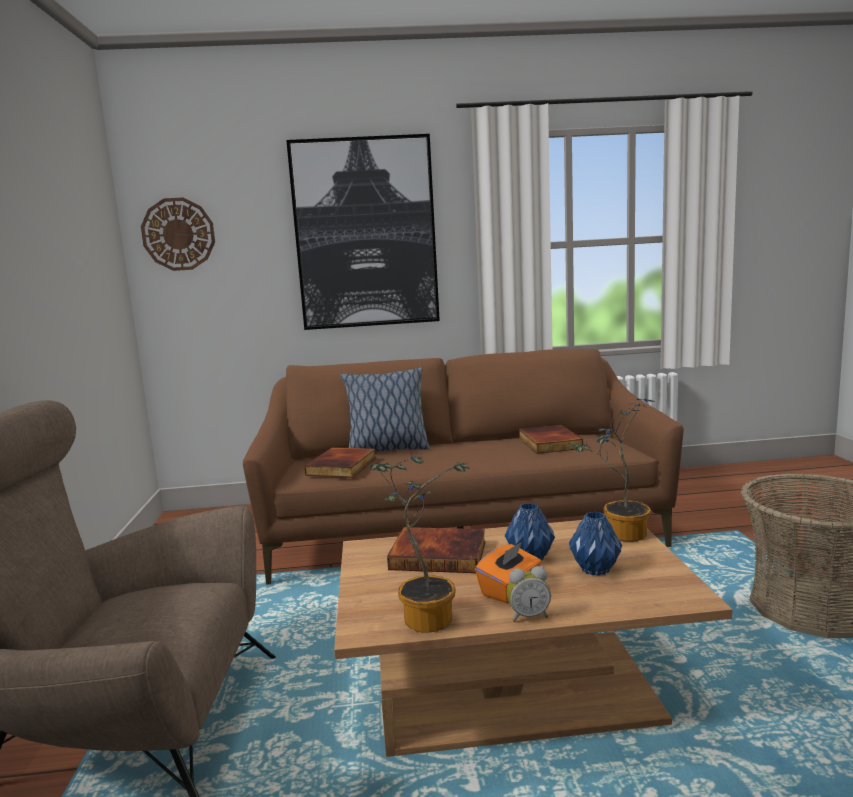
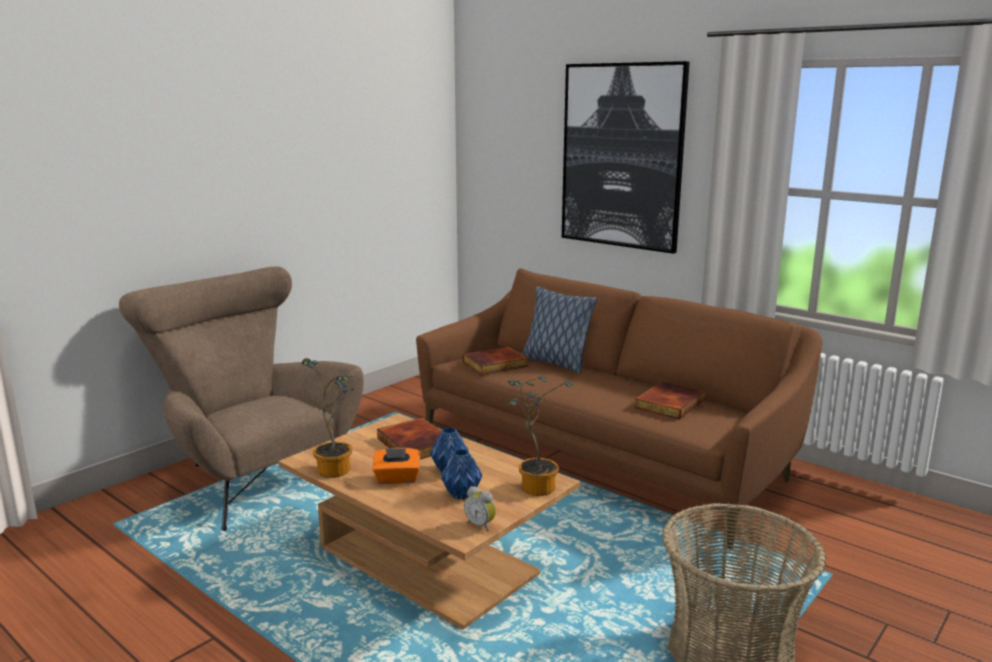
camera: 45 degrees right, 5 degrees up
(178, 234) = (488, 140): wall clock -> none
(528, 616) = (371, 494): alarm clock -> alarm clock (481, 525)

